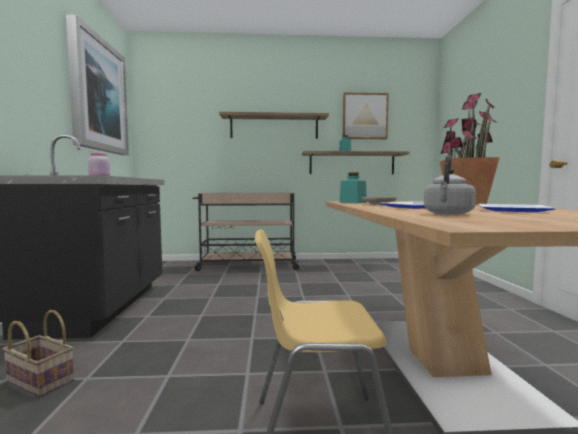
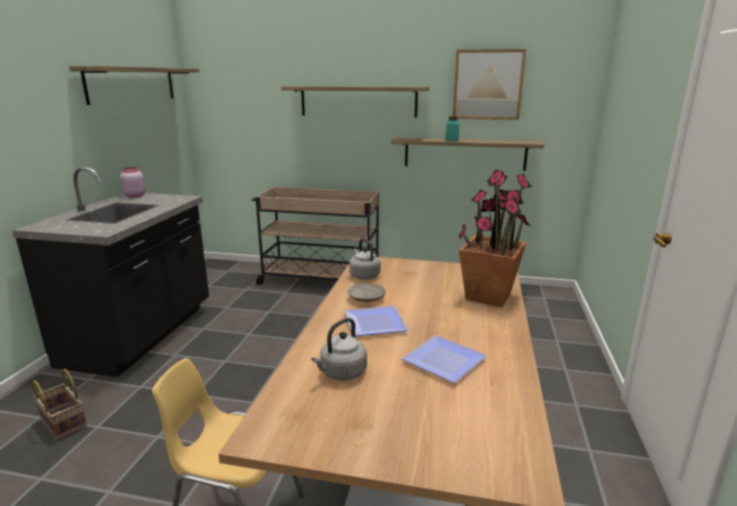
camera: 15 degrees right, 15 degrees up
(98, 95) = (132, 84): picture -> shelf
(352, 202) = (364, 275): turquoise jar -> grey kettle

